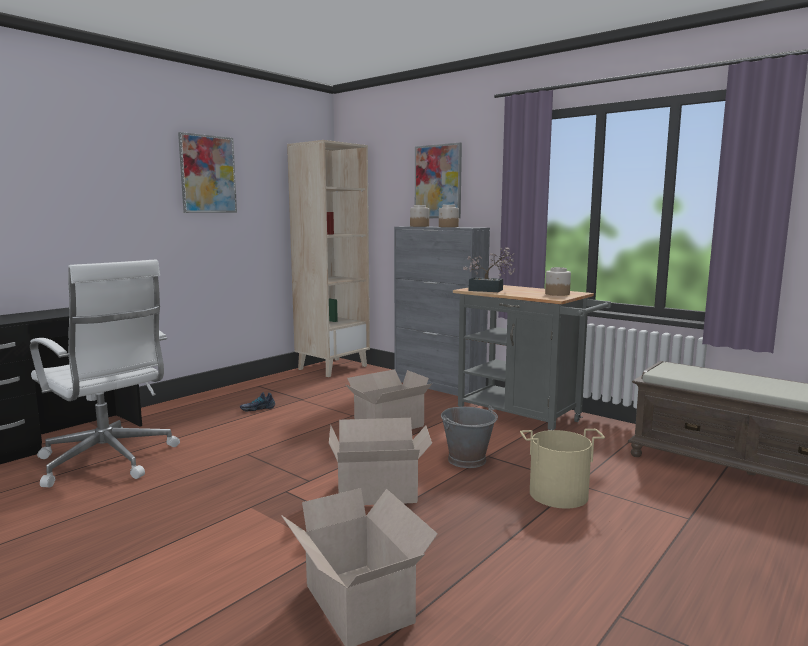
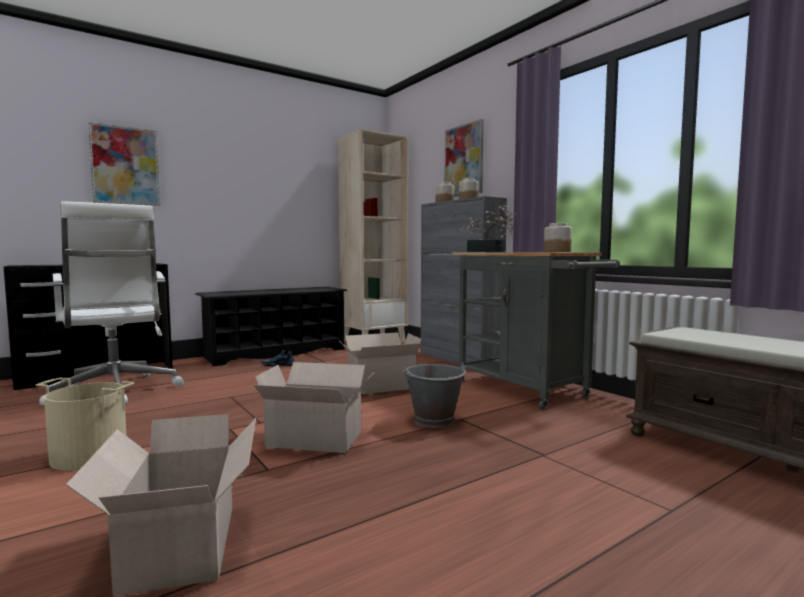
camera: 15 degrees right, 5 degrees down
(208, 174) = (259, 160): picture -> picture (125, 166)
(239, 392) = (276, 353): none -> black shoe rack
(559, 494) = (512, 463): beige bucket -> beige bucket (88, 455)

